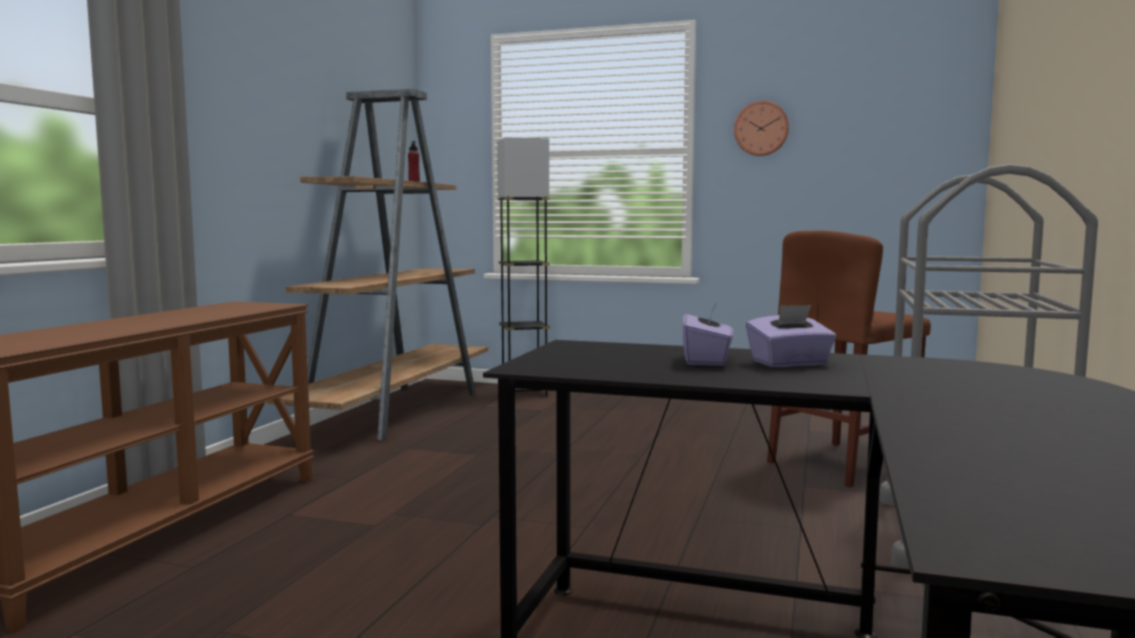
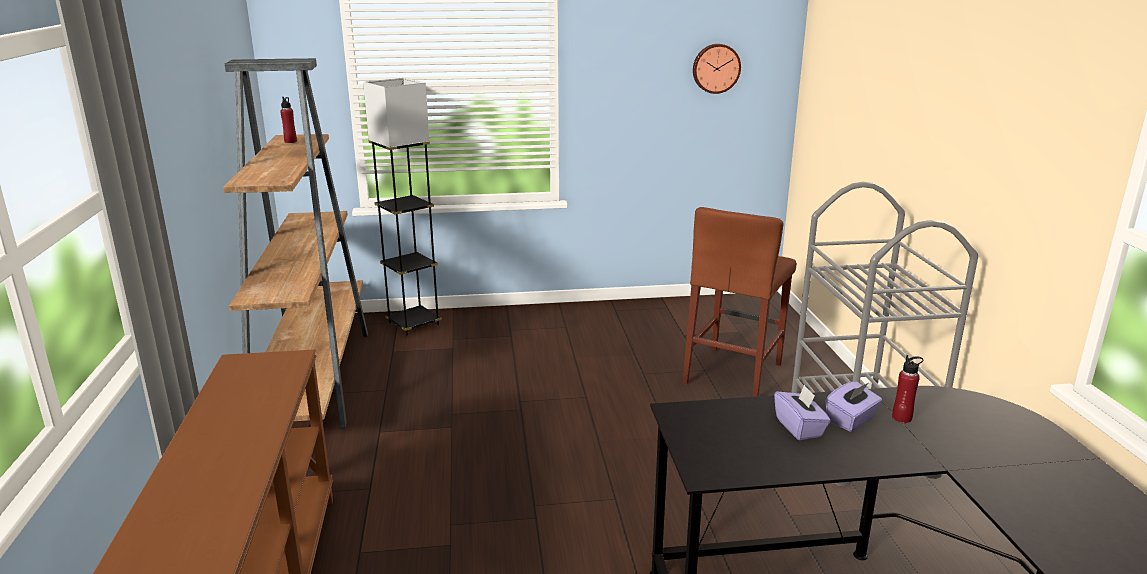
camera: 25 degrees left, 15 degrees up
(761, 129) = (620, 65): wall clock -> wall clock (716, 68)
(869, 368) = (902, 418): none -> red bottle

